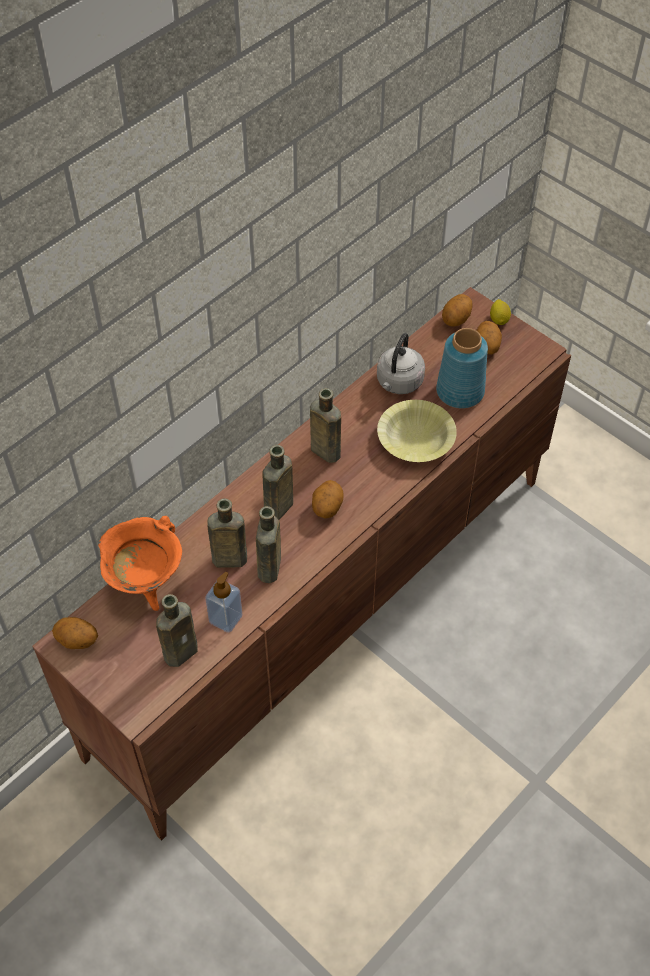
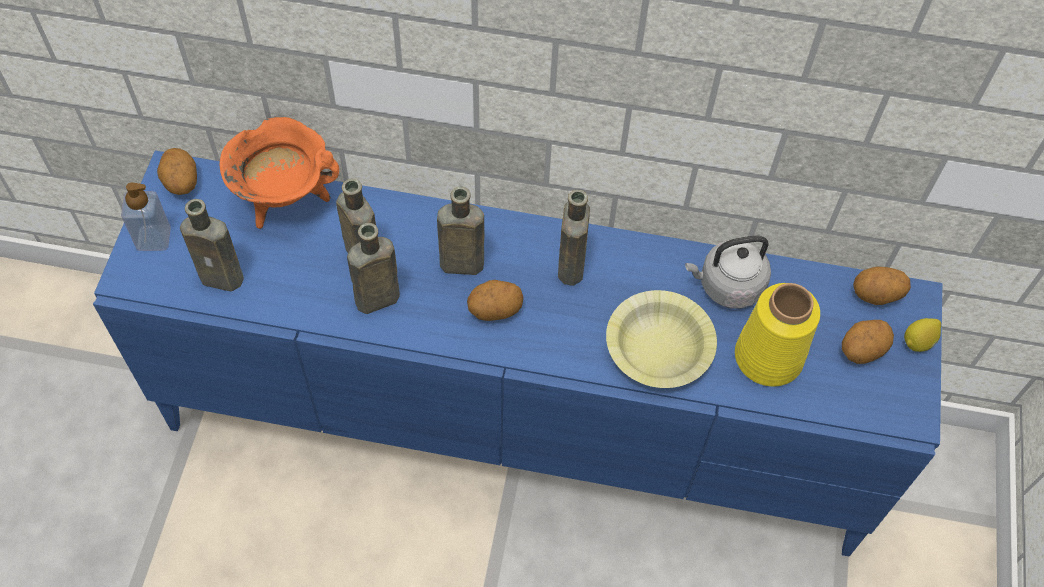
camera: 55 degrees right, 5 degrees up
(225, 618) = (287, 294): soap dispenser -> soap dispenser (153, 238)
(324, 609) = (519, 426): brown cabinet -> blue cabinet
(460, 392) = (768, 358): blue vase -> yellow vase

